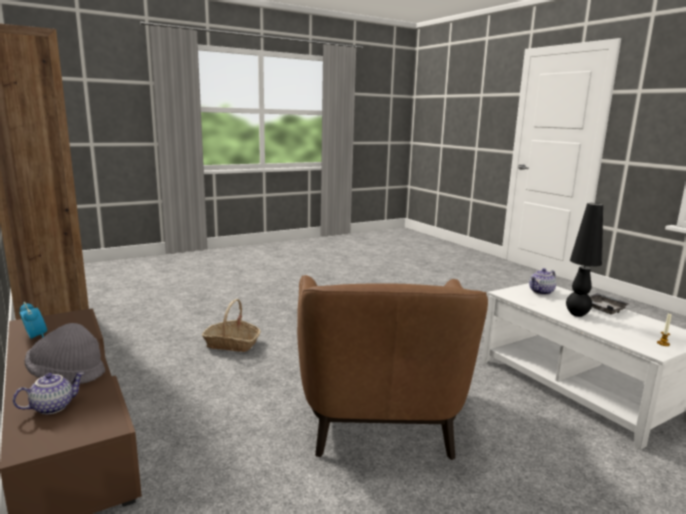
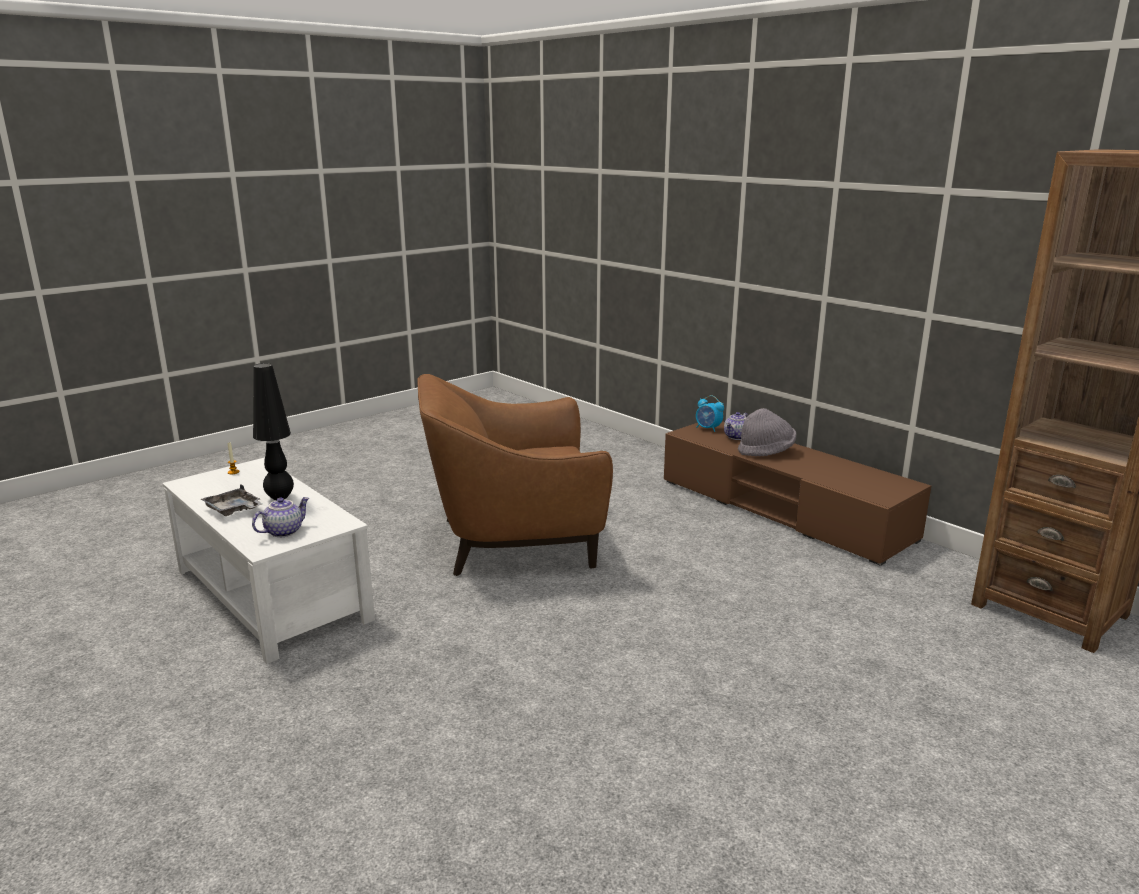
camera: 170 degrees right, 5 degrees up
(35, 337) = (861, 473): alarm clock -> alarm clock (708, 429)
(232, 344) = (740, 604): basket -> none
(379, 416) = (514, 541): brown armchair -> brown armchair turned 90 degrees counterclockwise

